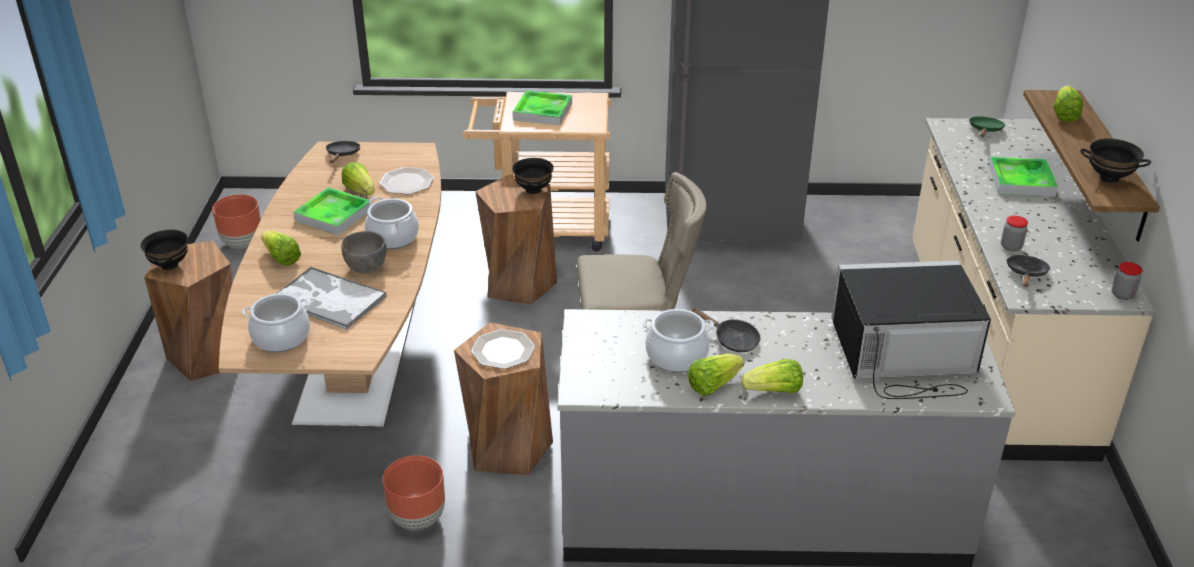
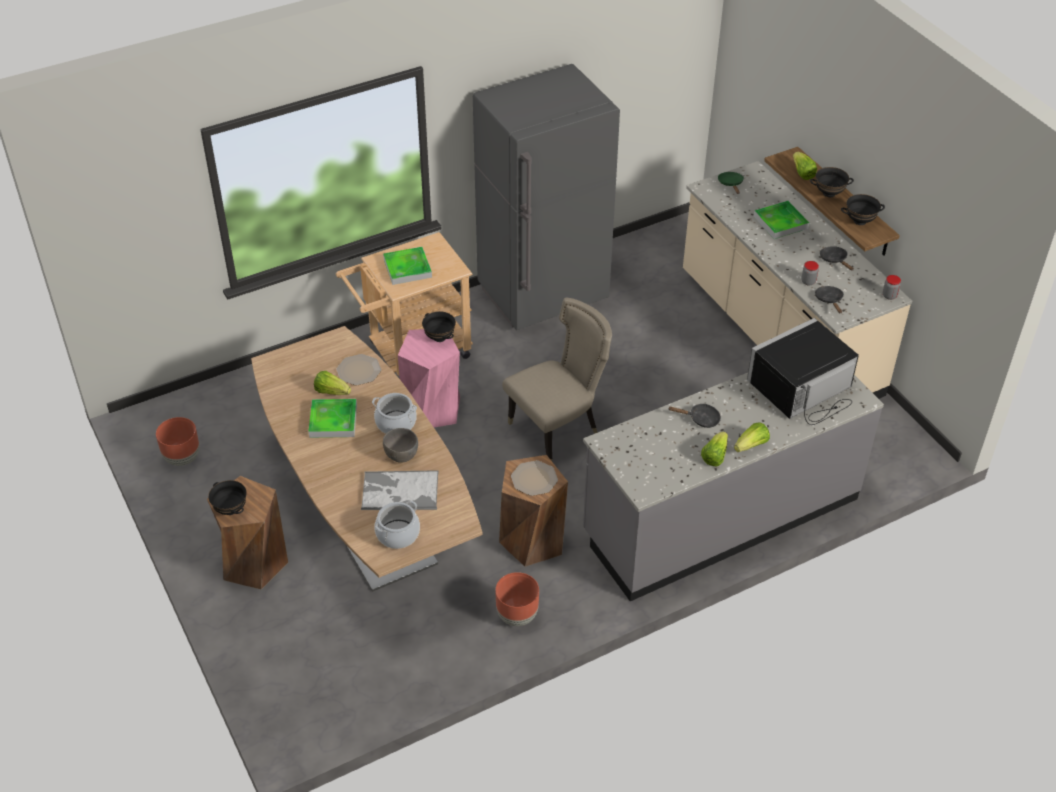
camera: 30 degrees left, 10 degrees up
(281, 258) = (332, 472): lettuce -> none
(342, 155) = (284, 363): black frying pan -> black frying pan (834, 260)
(518, 283) = (433, 409): brown stool -> pink stool
(676, 356) = (678, 444): cooking pot -> none
(1086, 141) = (829, 193): none -> black bowl

